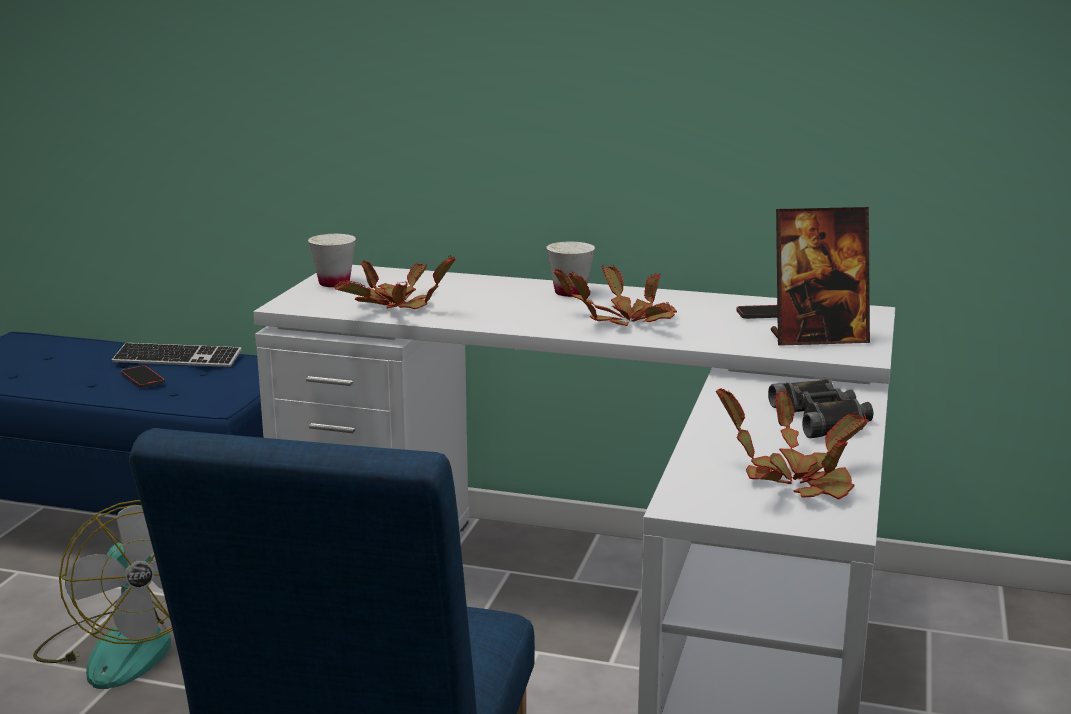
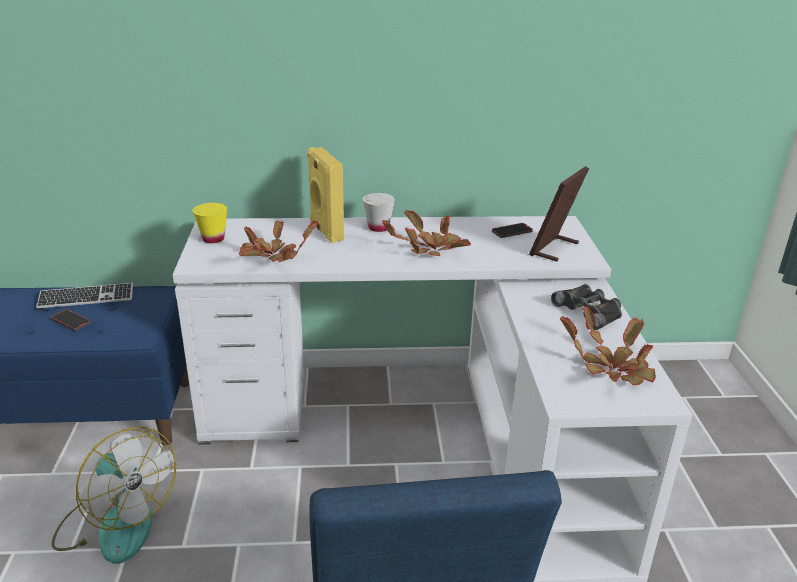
camera: 20 degrees left, 10 degrees up
(334, 283) = (213, 239): white cup -> yellow cup
(491, 289) = (325, 231): none -> yellow speaker
(818, 338) = (554, 249): picture frame -> picture frame turned 150 degrees clockwise

